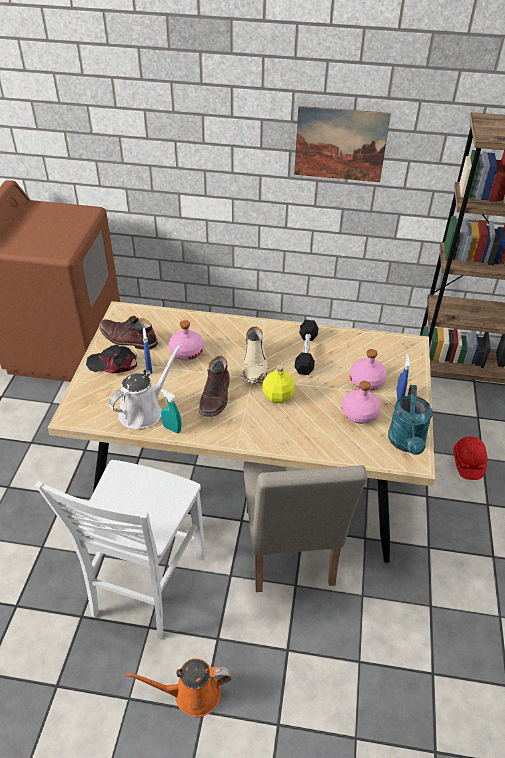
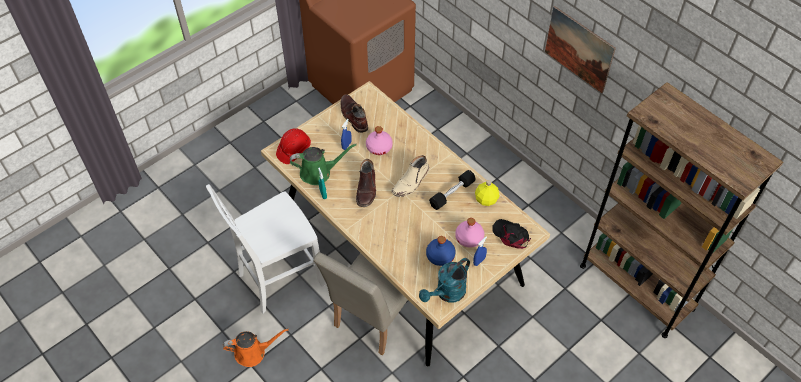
camera: 40 degrees right, 10 degrees up
(113, 363) = (329, 129): black cap -> black cap (511, 235)
(144, 411) = (318, 172): white watering can -> green watering can
(192, 694) = (253, 352): orange watering can -> orange watering can turned 135 degrees clockwise
(215, 396) = (366, 189): brown boot -> brown boot turned 45 degrees counterclockwise
(278, 396) = (403, 213): yellow bottle -> yellow bottle (486, 200)
(359, 413) = (440, 255): pink bottle -> blue bottle
(467, 463) = (553, 345): red hard hat -> red hard hat (293, 150)

